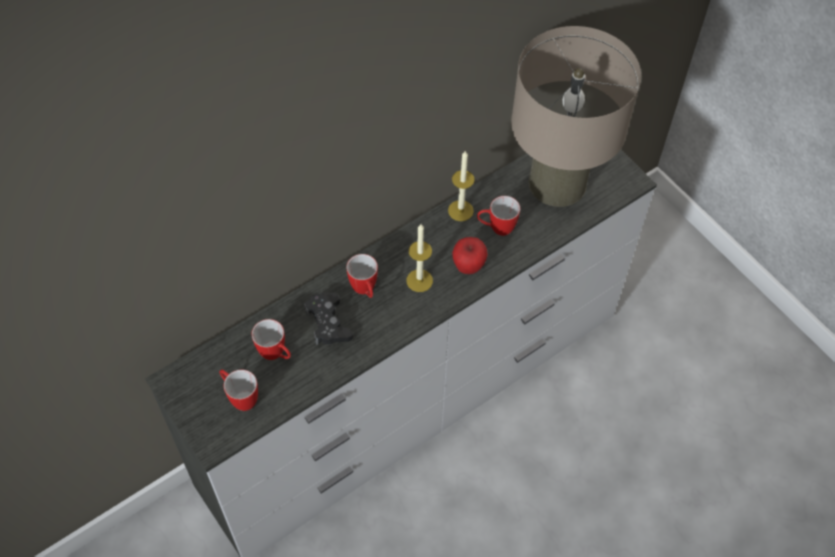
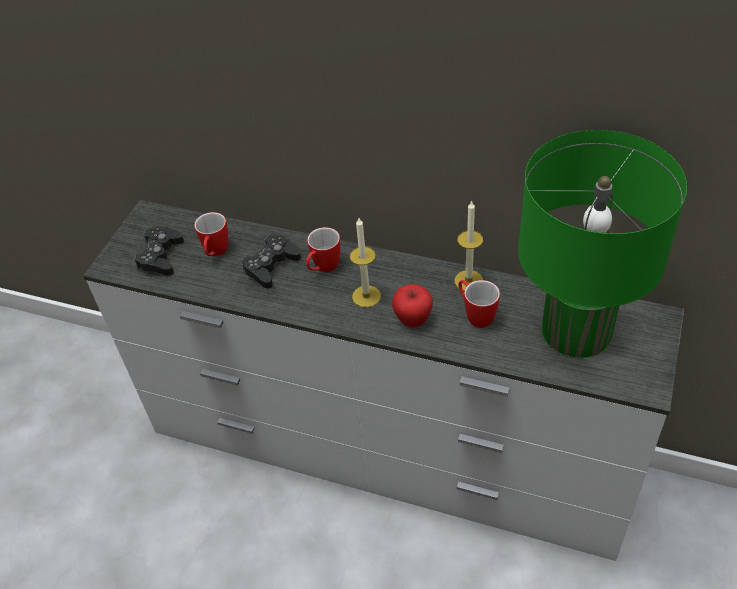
camera: 60 degrees right, 10 degrees down
(240, 397) = (161, 256): mug -> black game controller
(557, 183) = (577, 330): beige table lamp -> green table lamp

